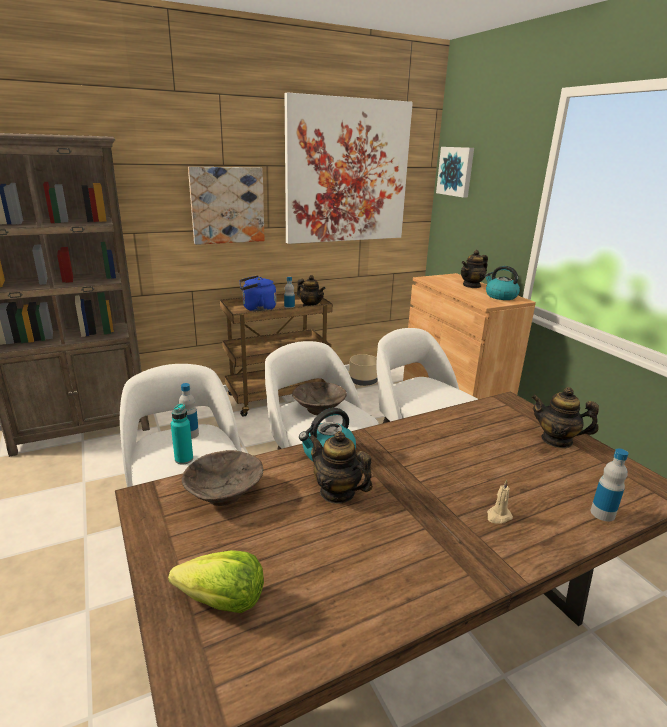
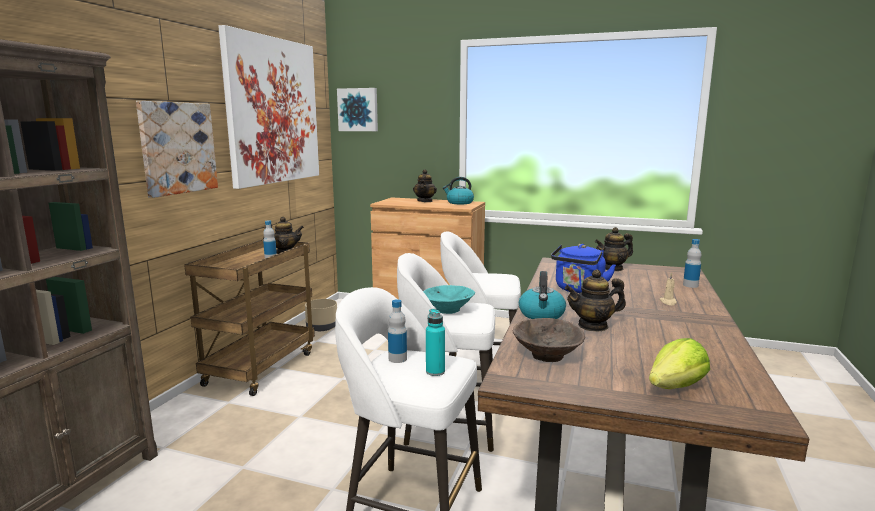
camera: 45 degrees left, 10 degrees down
(257, 309) = (234, 265): blue kettle -> blue kettle (578, 290)
(320, 410) = (448, 310): brown bowl -> turquoise bowl

